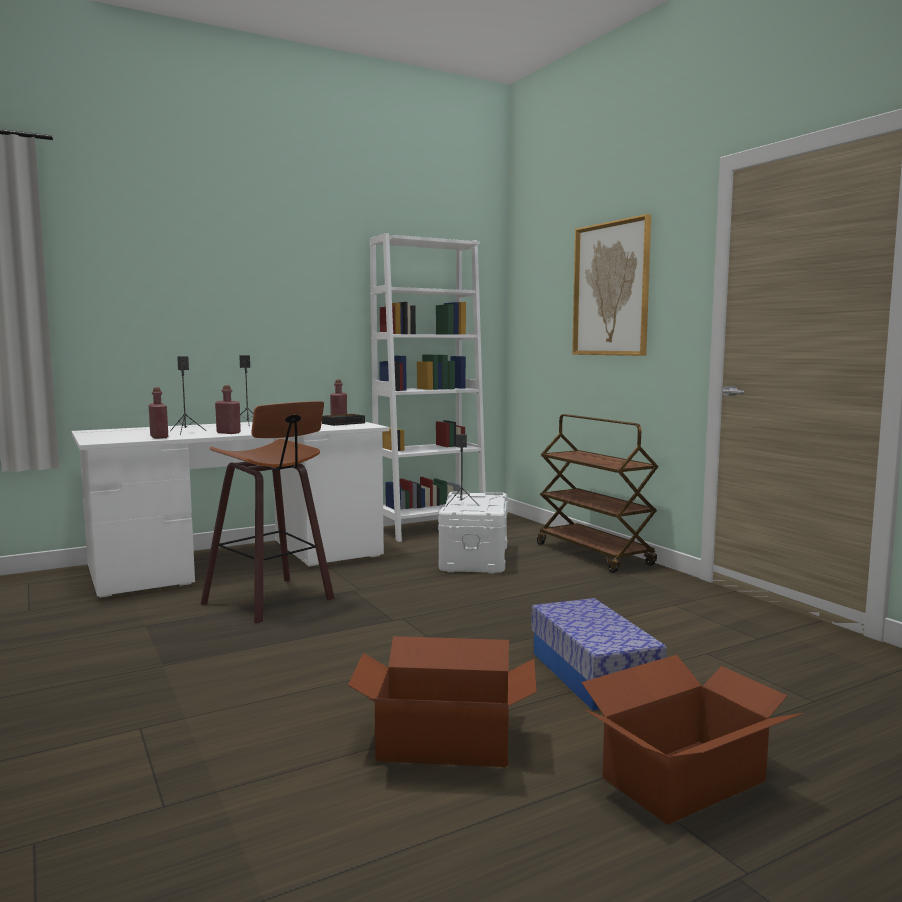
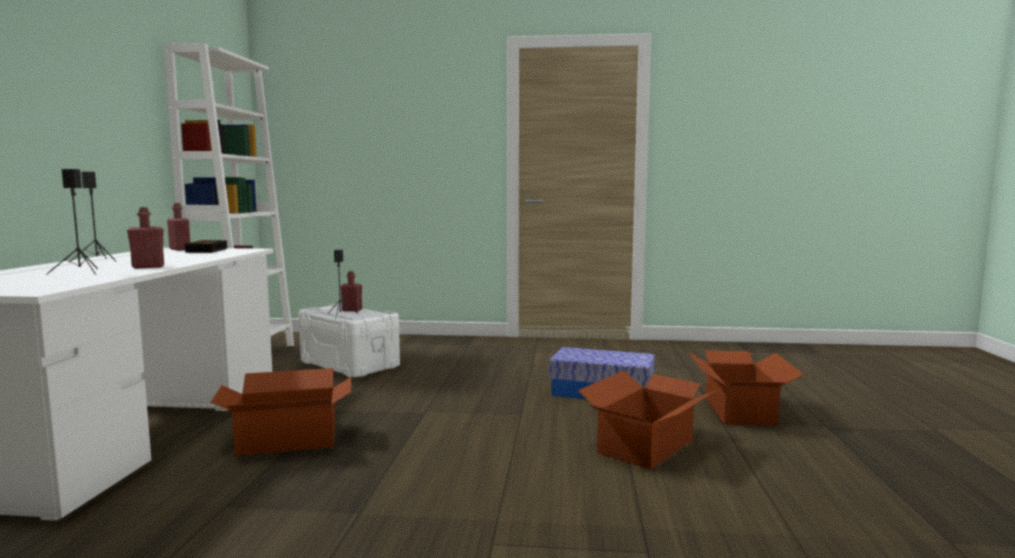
camera: 55 degrees left, 0 degrees up
(159, 437) = (91, 278): red bottle -> red bottle (352, 310)
(273, 601) = (288, 440): stool -> cardboard box
(594, 555) = (418, 340): brown cart -> none
(611, 289) = (401, 124): picture -> none

